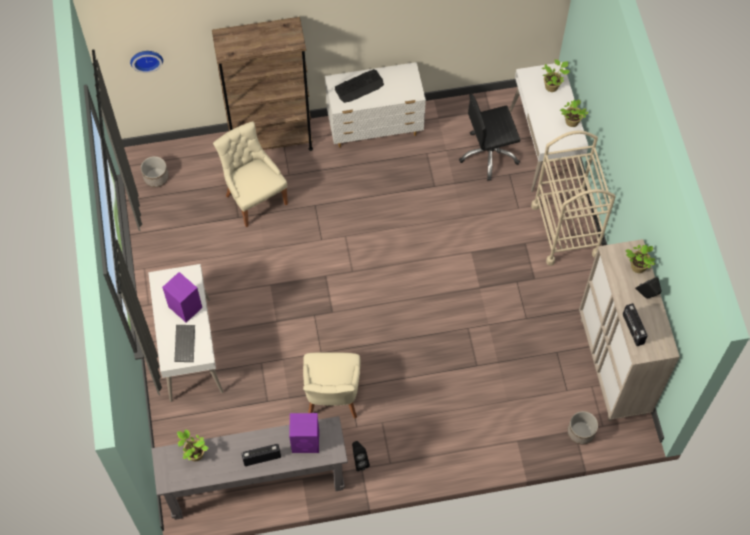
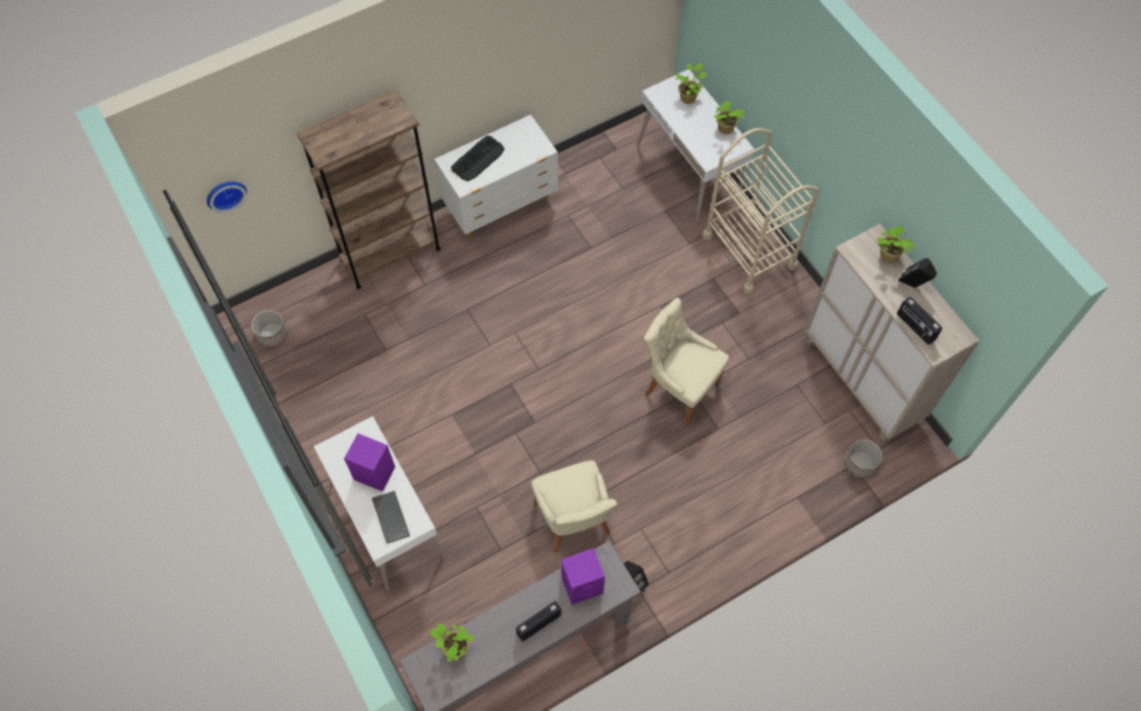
camera: 20 degrees left, 0 degrees up
(254, 198) = (396, 323): beige chair -> beige chair (679, 386)
(489, 154) = (635, 196): black office chair -> none

